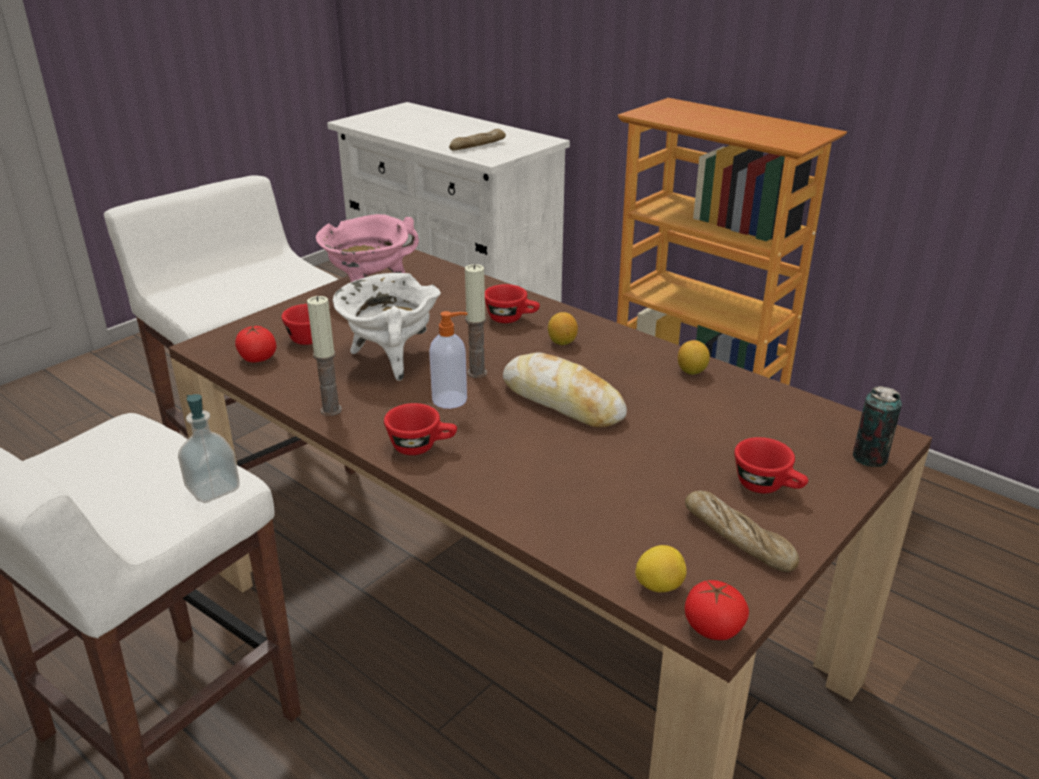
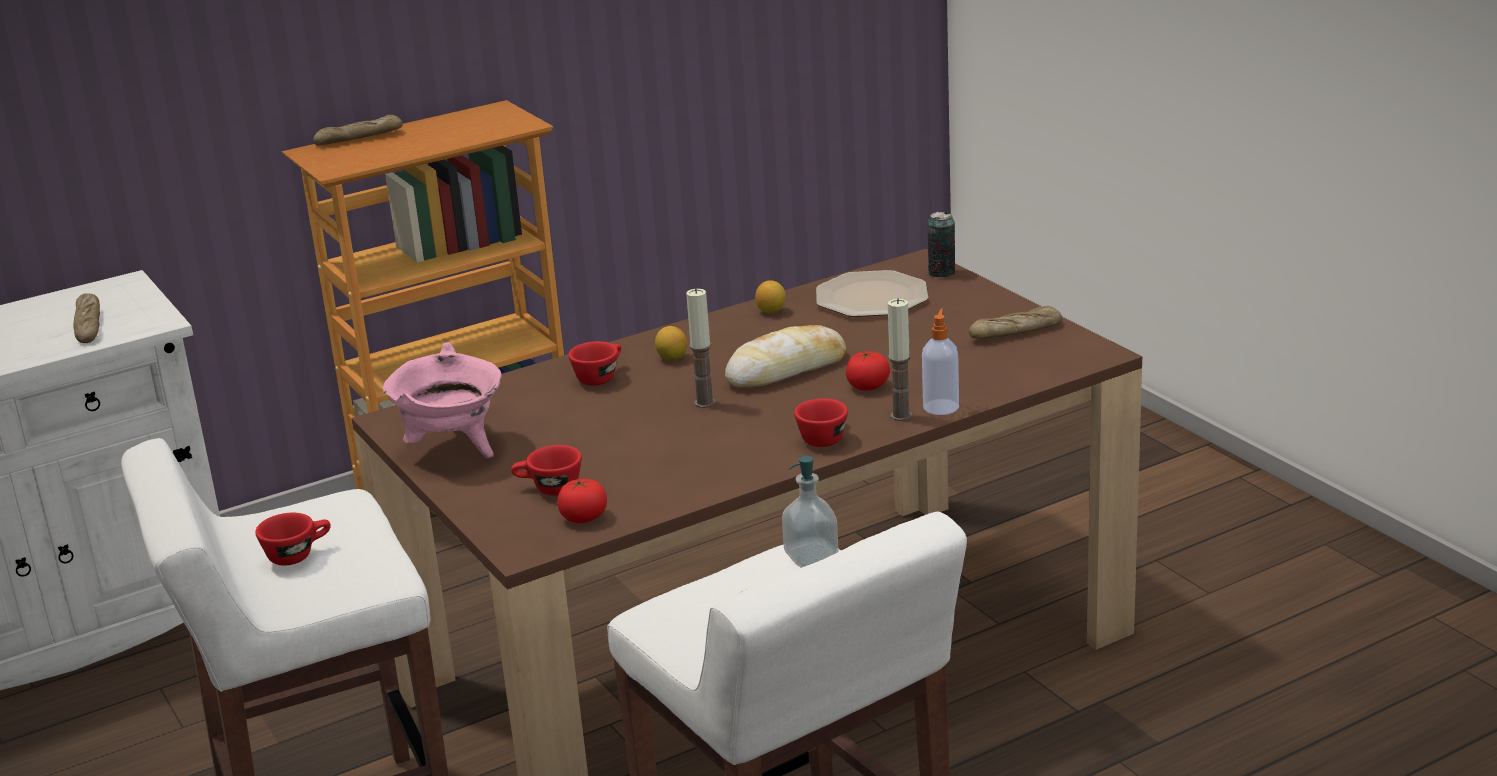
camera: 70 degrees left, 5 degrees down
(331, 410) = (729, 477): candle -> candle (901, 416)
(390, 359) = (642, 444): white cooking pot -> none
(451, 400) = (749, 418): soap dispenser -> soap dispenser (941, 406)
(659, 586) = (1056, 365): lemon -> none
(710, 109) = (359, 139): none -> bread
(712, 628) = (1104, 355): tomato -> tomato (868, 386)
(766, 423) = (873, 297): none -> plate
(768, 486) = (959, 312): red cup -> red cup (298, 554)

